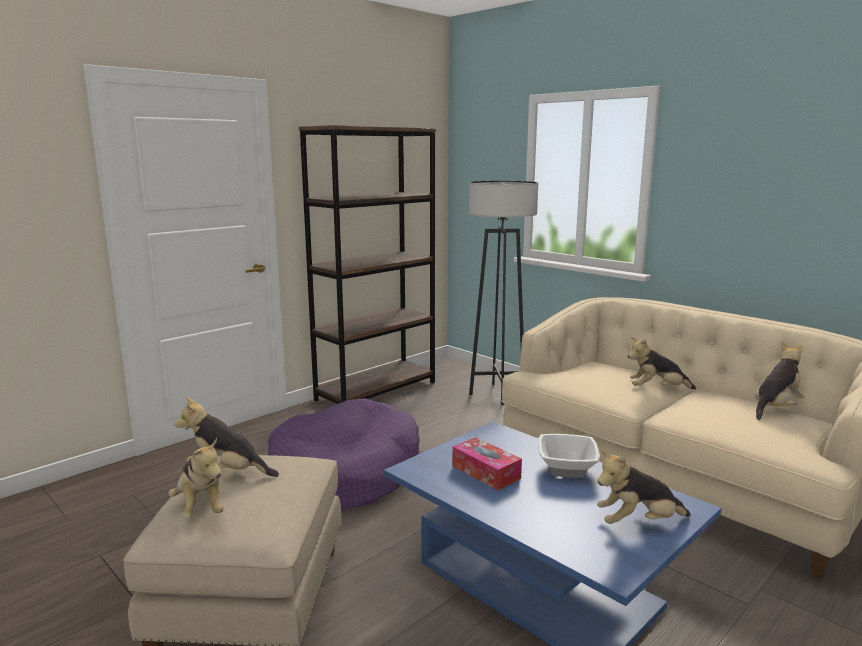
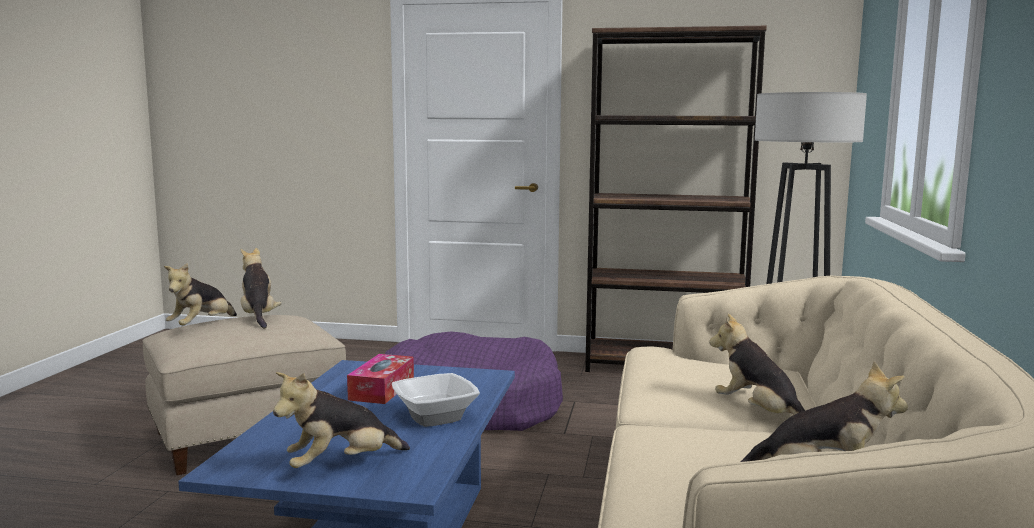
camera: 55 degrees right, 5 degrees down
(638, 522) = (340, 465): plush toy -> plush toy turned 75 degrees counterclockwise

